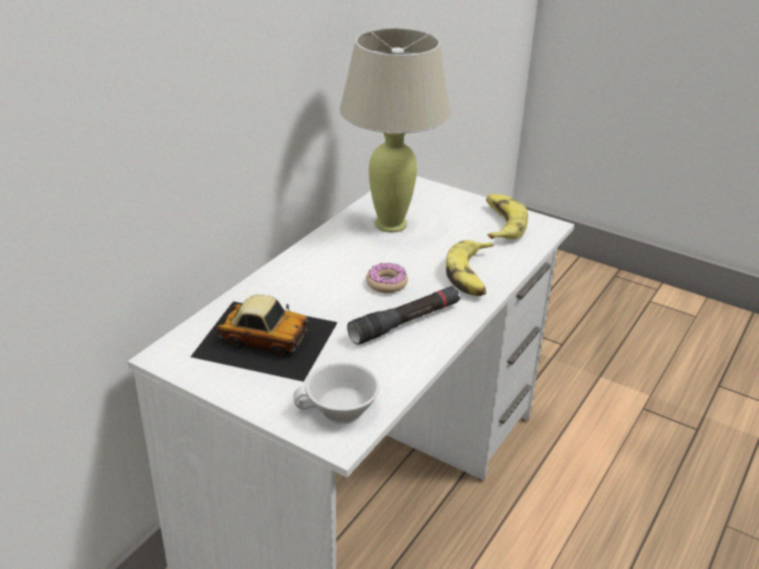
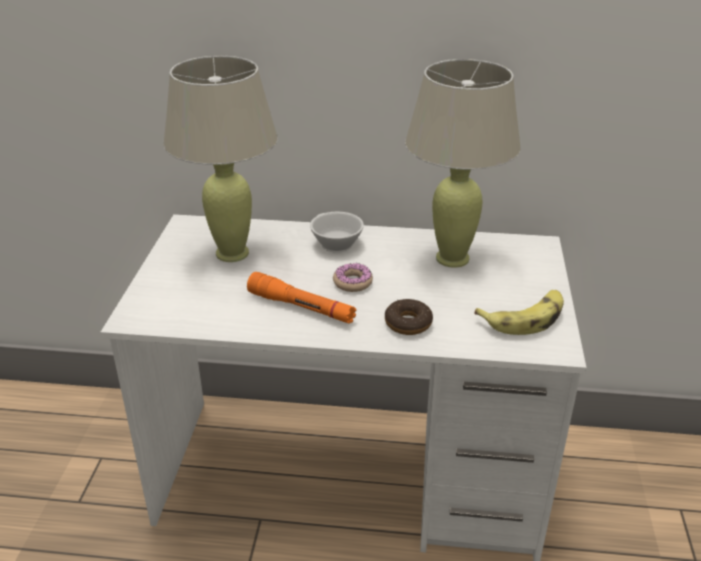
camera: 65 degrees right, 0 degrees up
(265, 338) = (232, 253): toy car -> beige table lamp
(340, 411) = (164, 309): white cup -> white cup (334, 244)
(405, 322) = (301, 307): black flashlight -> orange flashlight
(471, 275) = (408, 323): banana -> donut

